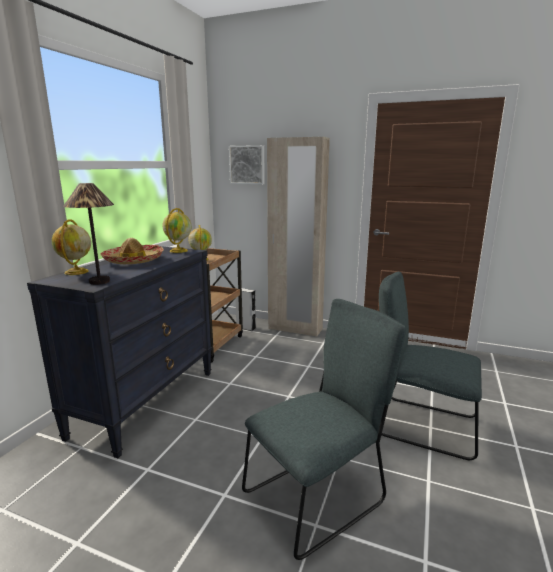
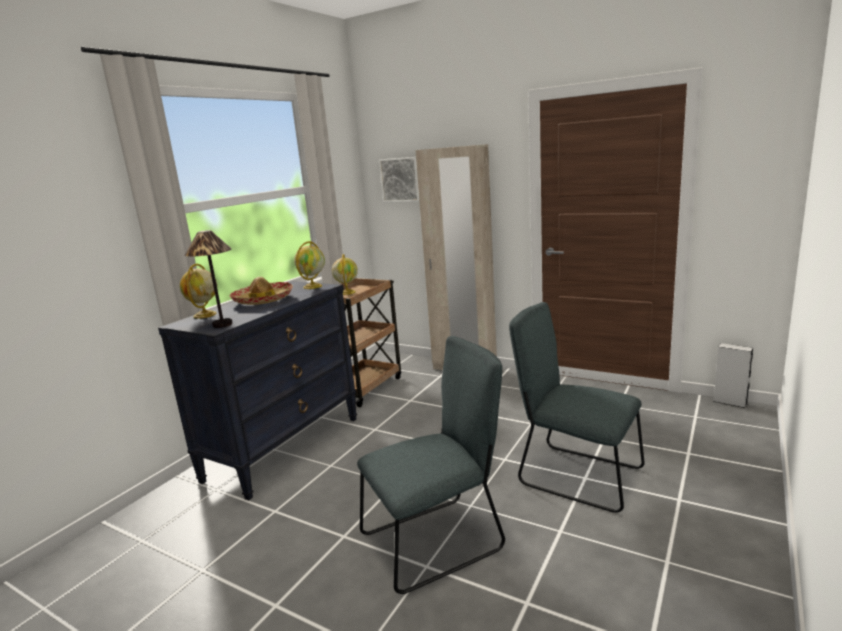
camera: 10 degrees right, 0 degrees up
(246, 328) = (407, 368): grey speaker -> grey speaker (730, 402)

